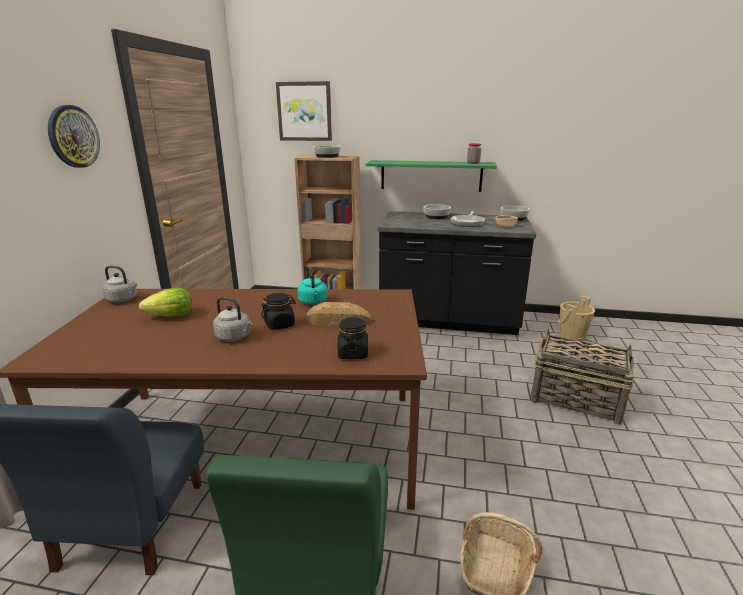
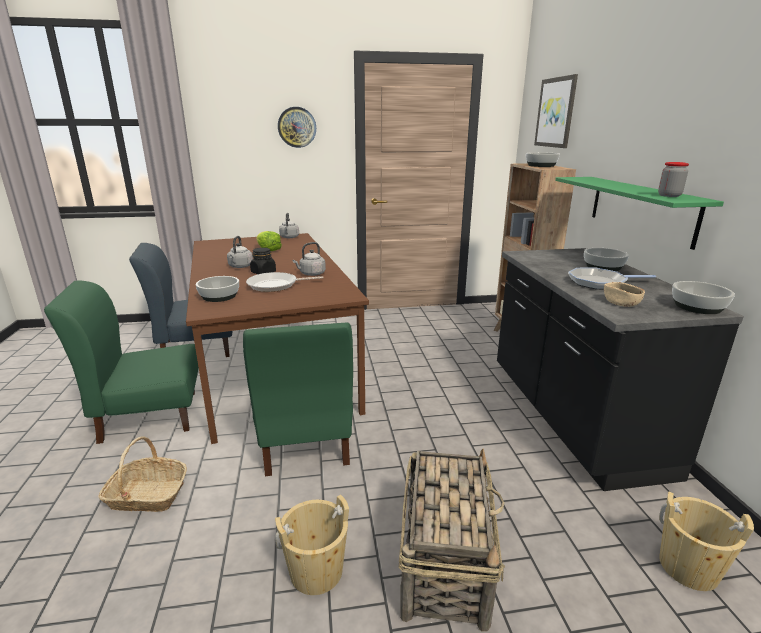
camera: 70 degrees right, 0 degrees up
(313, 302) = (311, 274): turquoise kettle -> grey kettle
(338, 321) = (276, 285): bread -> frying pan
(353, 353) = (219, 296): black jar -> bowl
(434, 438) = (305, 442): none -> green chair
(588, 453) = (316, 571): none -> beige bucket

